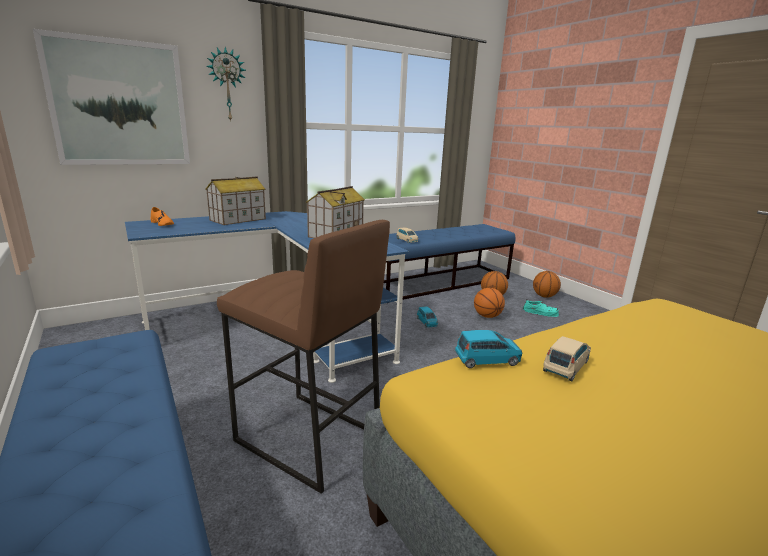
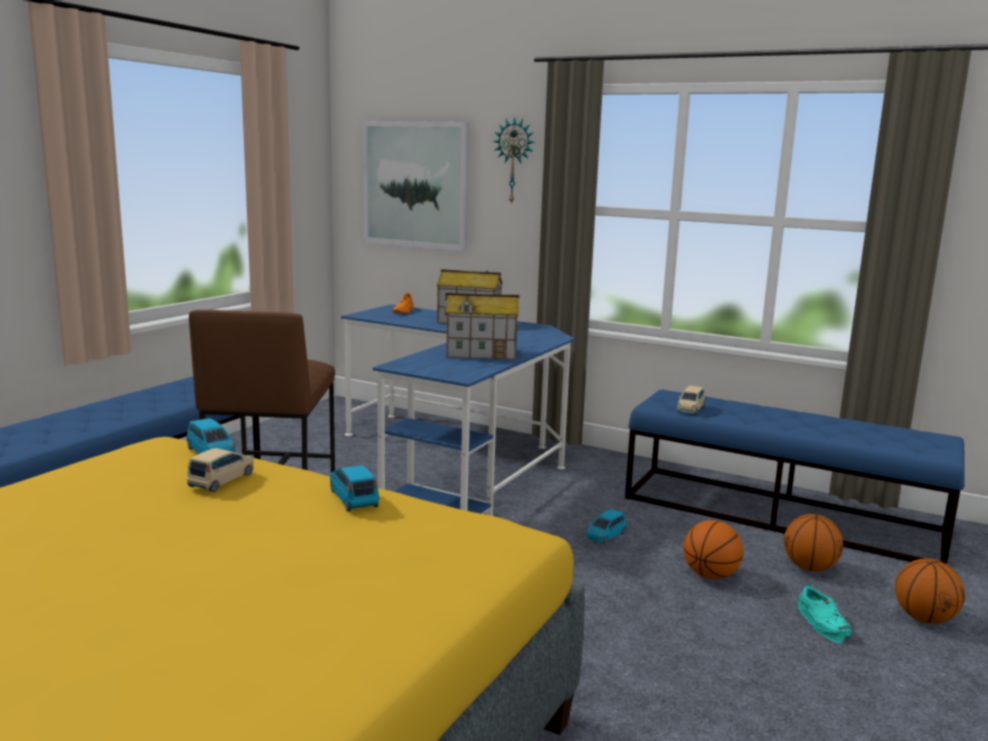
camera: 60 degrees right, 5 degrees down
(566, 366) = (221, 480): beige toy car -> beige toy car turned 75 degrees counterclockwise
(612, 328) = (353, 498): none -> blue toy car

